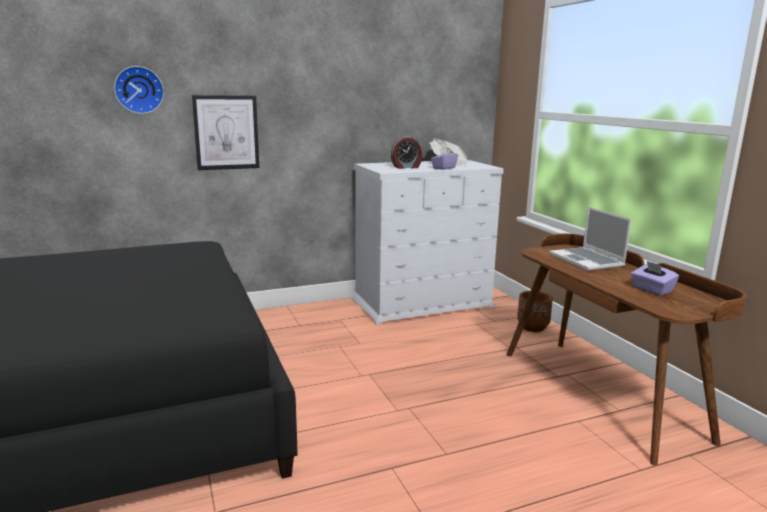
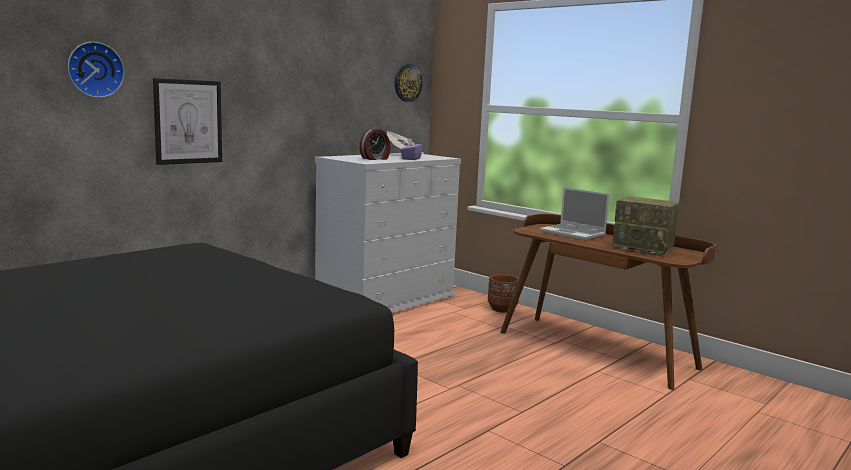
camera: 25 degrees left, 5 degrees down
(466, 89) = (407, 83): none -> wall clock
(651, 290) = (644, 249): purple tissue box -> radio

